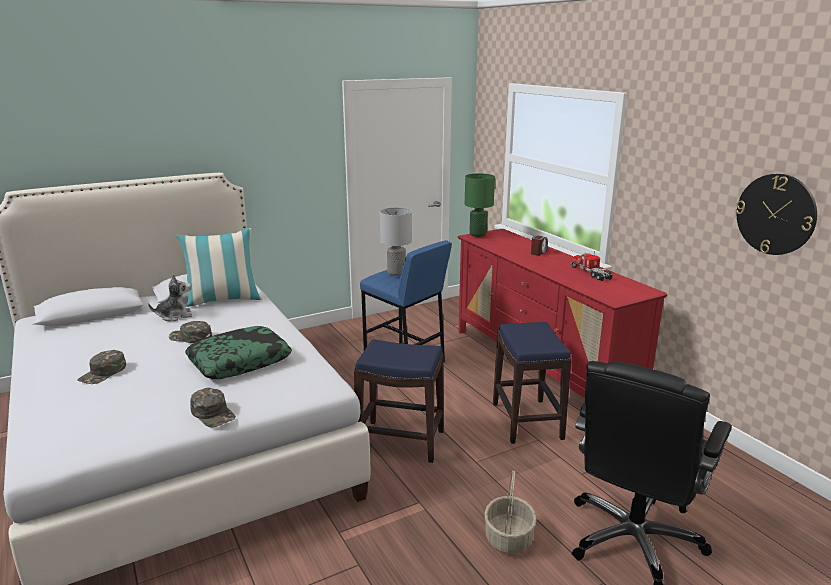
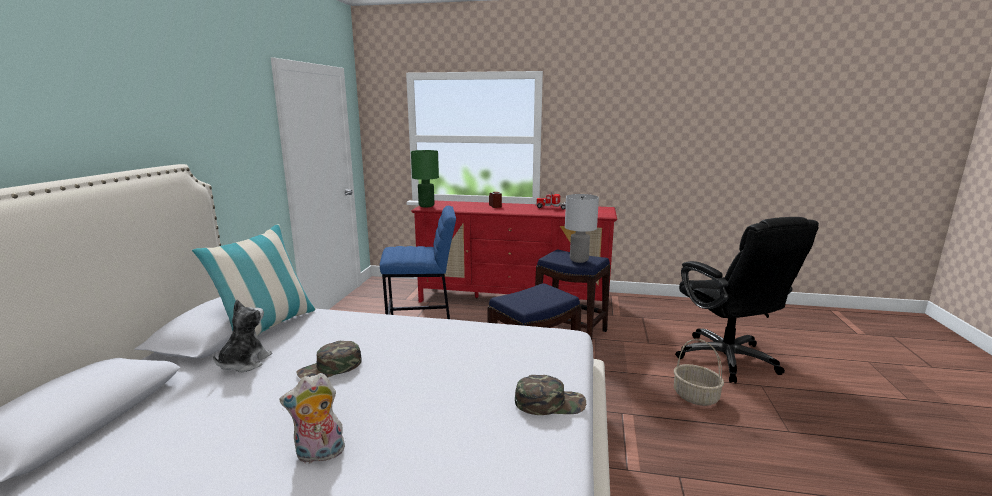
camera: 50 degrees left, 5 degrees down
(103, 373) = (319, 455): green cap -> plush toy
(239, 361) = (445, 358): pillow -> none
(396, 274) = (405, 250): grey table lamp -> grey table lamp (578, 261)
(775, 214) = (675, 138): wall clock -> none

